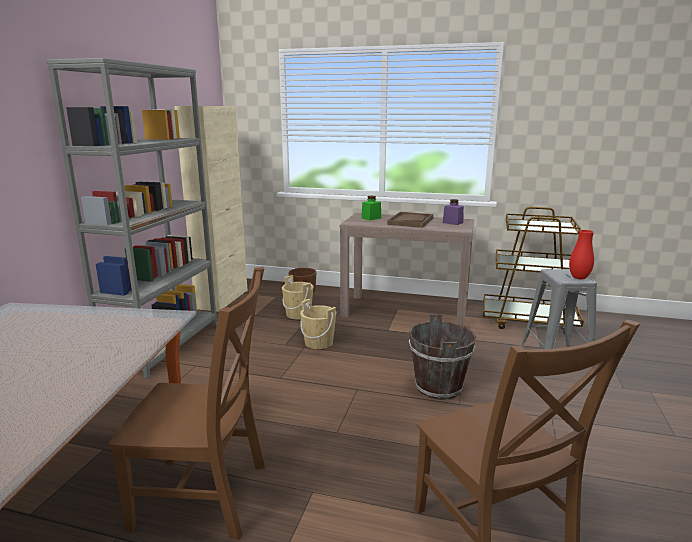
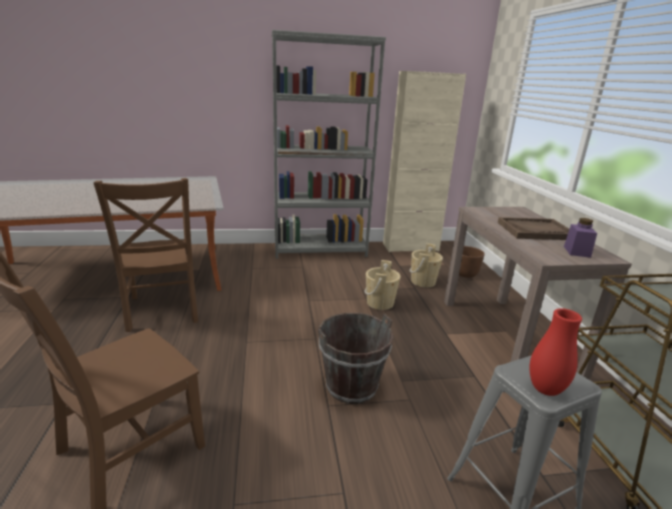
camera: 65 degrees right, 5 degrees up
(371, 218) = (512, 214): green jar -> none

